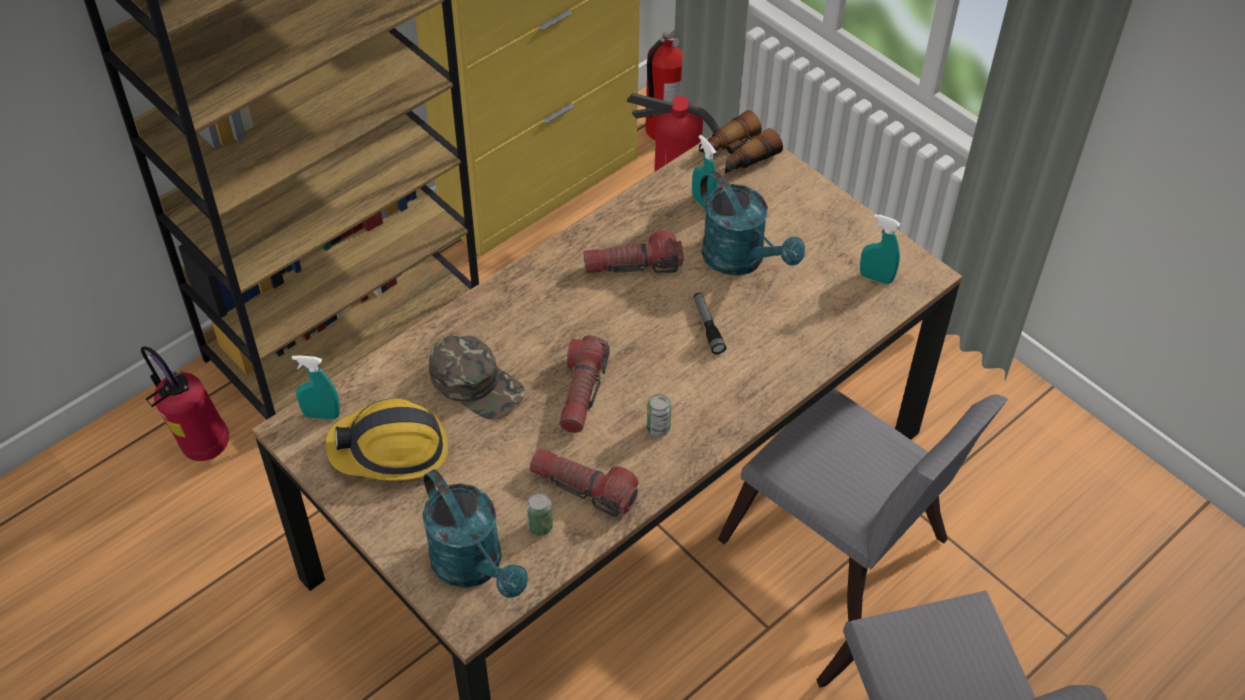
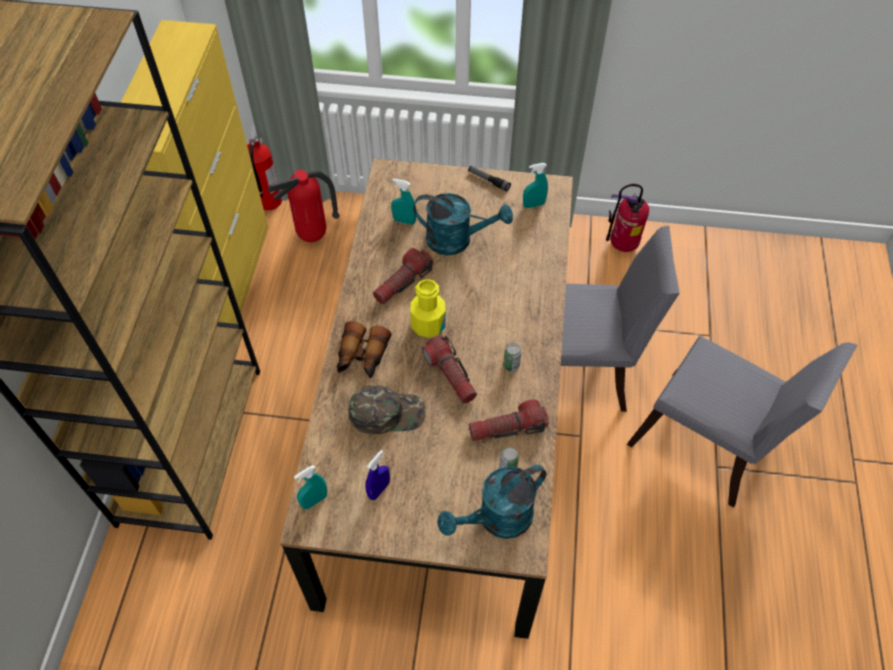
camera: 40 degrees left, 5 degrees up
(201, 447) = (168, 581): fire extinguisher -> fire extinguisher (622, 246)
(391, 450) = (379, 489): hard hat -> blue spray bottle
(474, 567) = (497, 519): turquoise watering can -> turquoise watering can turned 135 degrees clockwise
(613, 327) = (428, 325): none -> yellow bottle
(707, 327) = (478, 290): flashlight -> flashlight (488, 181)
(737, 155) = (394, 182): binoculars -> binoculars (362, 357)

